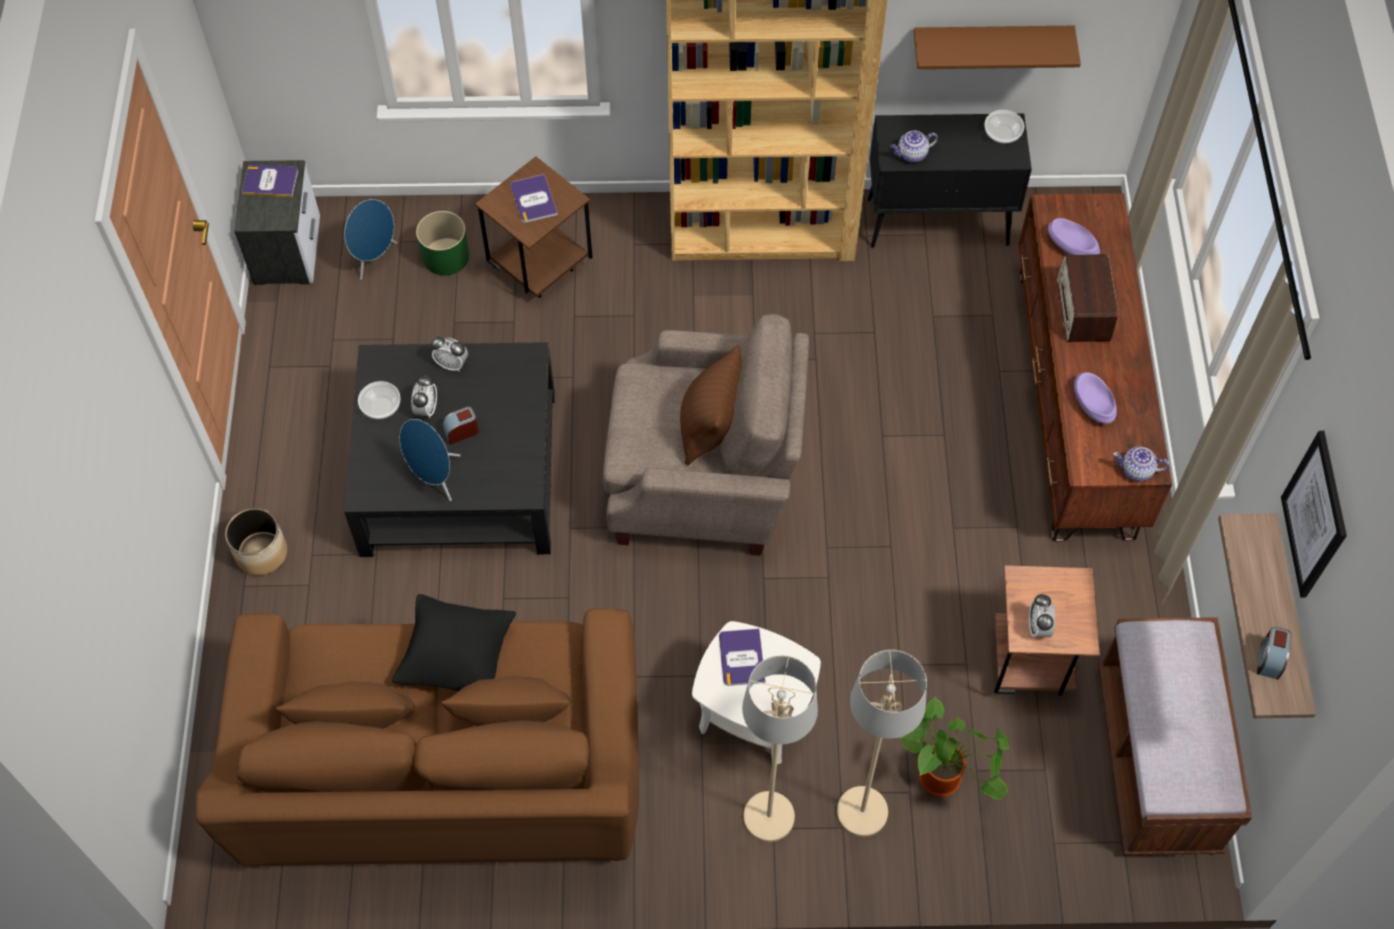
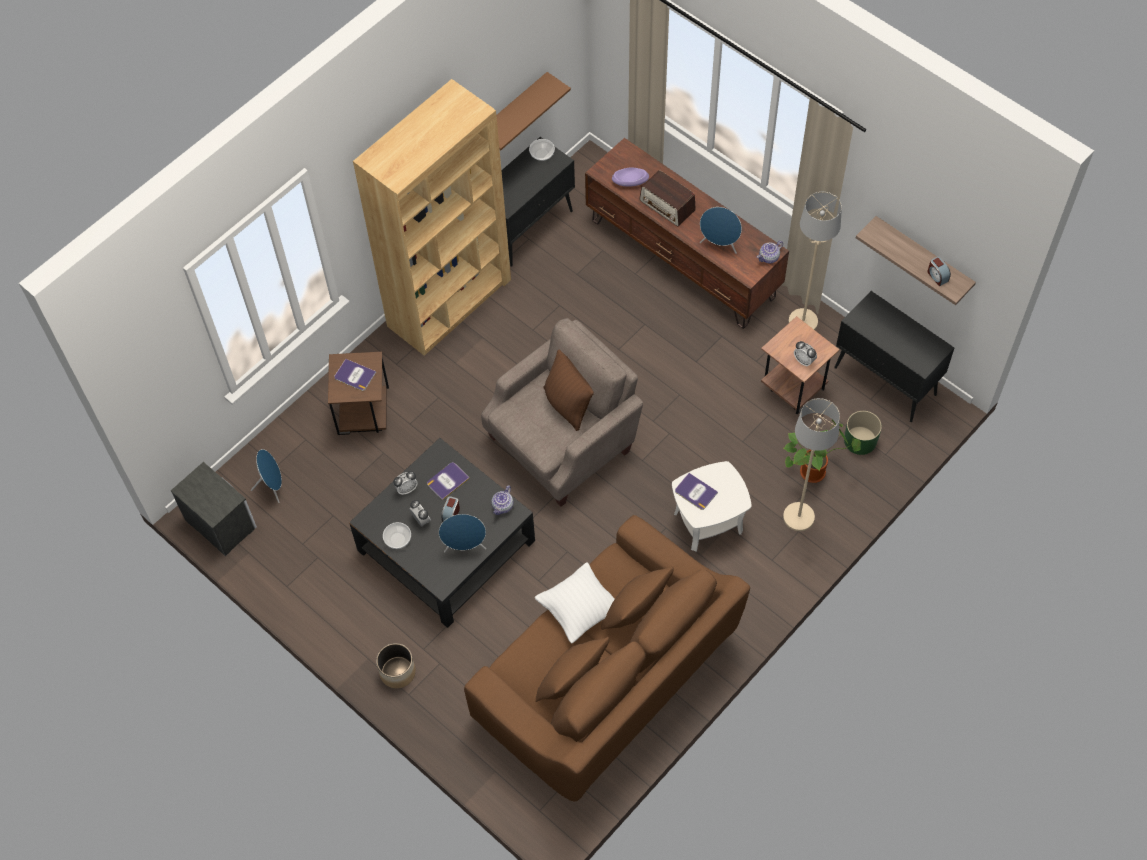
camera: 45 degrees left, 0 degrees up
(270, 181) = (199, 487): book -> book (447, 481)
(446, 257) = (309, 453): green planter -> green planter (860, 440)
(457, 658) = (579, 610): black pillow -> white pillow
(769, 816) = (764, 557): beige floor lamp -> beige floor lamp (802, 321)
(911, 155) = (513, 199): teapot -> teapot (502, 506)
(1093, 404) = (719, 245): purple bowl -> blue speaker
(1156, 760) = (886, 382): brown bench -> black cabinet
(1315, 515) = (908, 198): picture -> none

